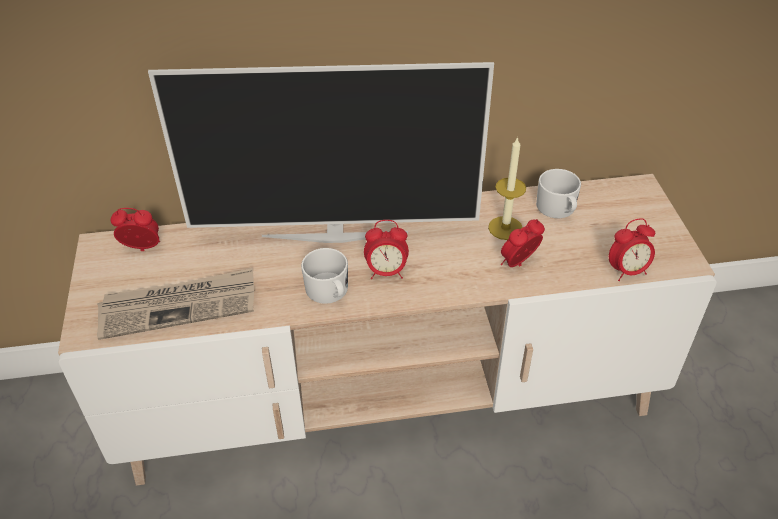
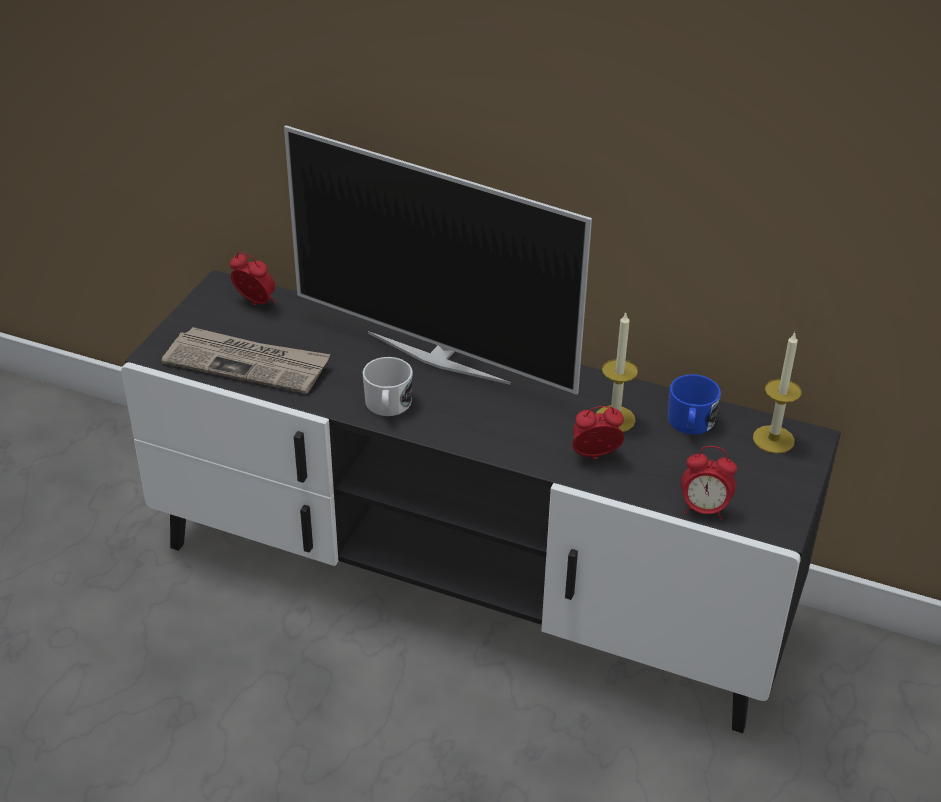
camera: 30 degrees right, 5 degrees down
(386, 272) = (456, 410): alarm clock -> none
(390, 397) = (468, 582): beige tv stand -> black tv stand
(558, 209) = (690, 424): white mug -> blue mug
(619, 197) = (773, 439): none -> candle

